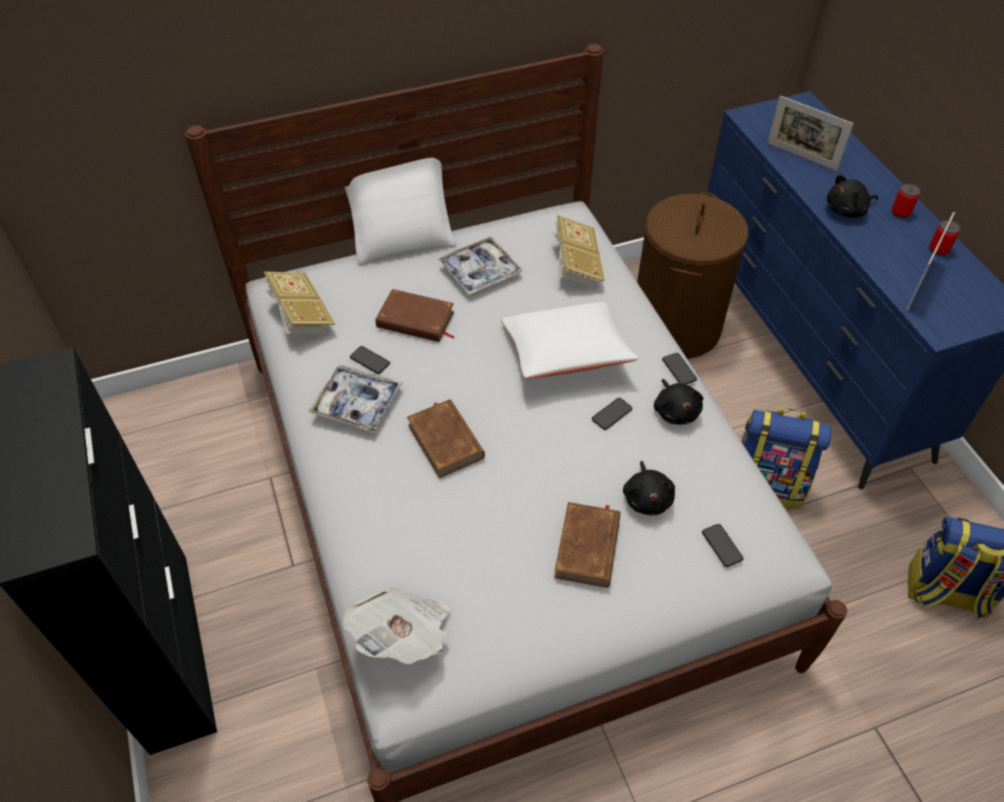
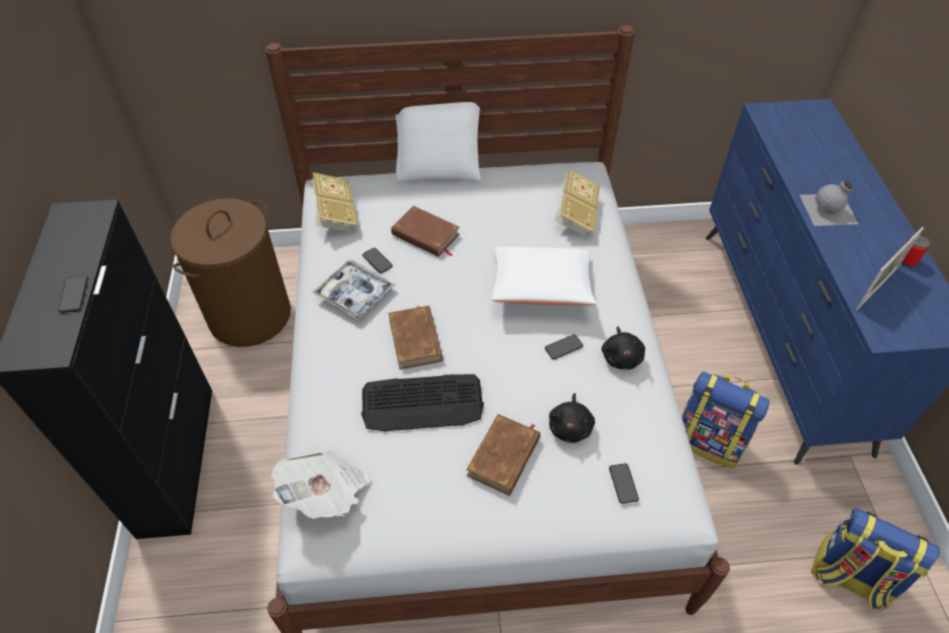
camera: 15 degrees right, 0 degrees up
(478, 509) = (423, 403): none -> keyboard
(480, 271) = (492, 205): tray -> none
(675, 327) = (669, 287): brown laundry basket -> brown laundry basket (250, 315)
(679, 369) = (636, 321): phone -> phone (73, 294)
(801, 156) = (802, 155): picture frame -> none
(847, 210) = (829, 209): black plush toy -> grey bottle
(900, 212) = (880, 220): can -> none

